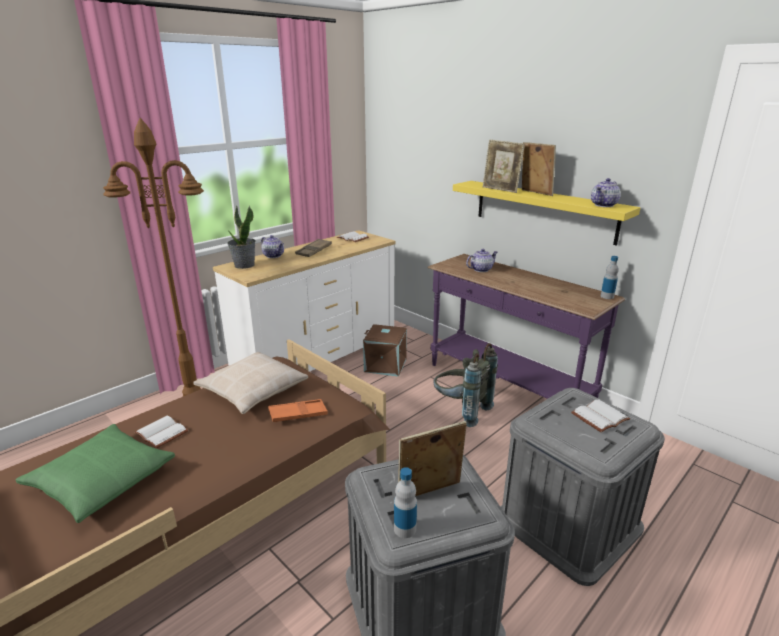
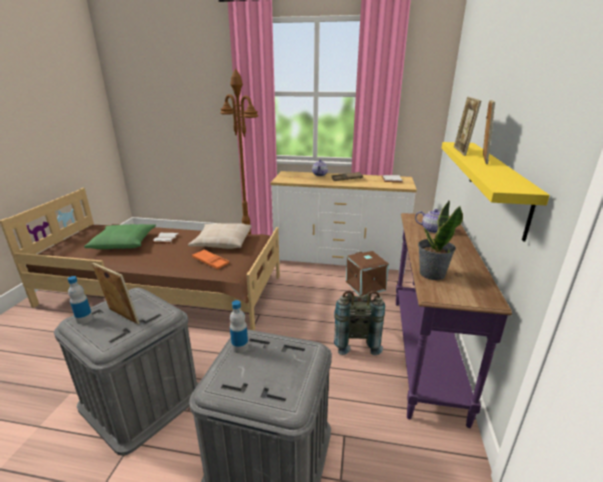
camera: 55 degrees right, 0 degrees up
(244, 265) = (293, 174): potted plant -> potted plant (431, 274)
(600, 418) = (278, 373): white book -> none
(604, 205) = (505, 181): teapot -> none
(607, 296) = (490, 300): bottle -> bottle (240, 347)

